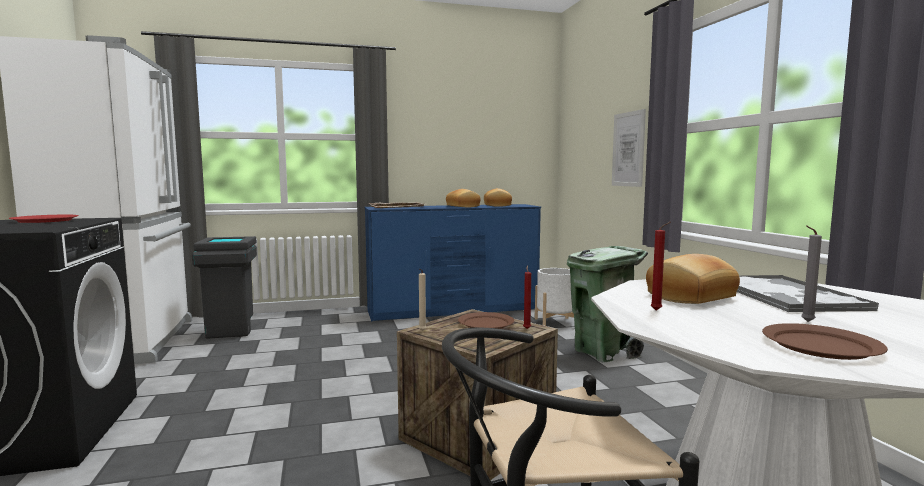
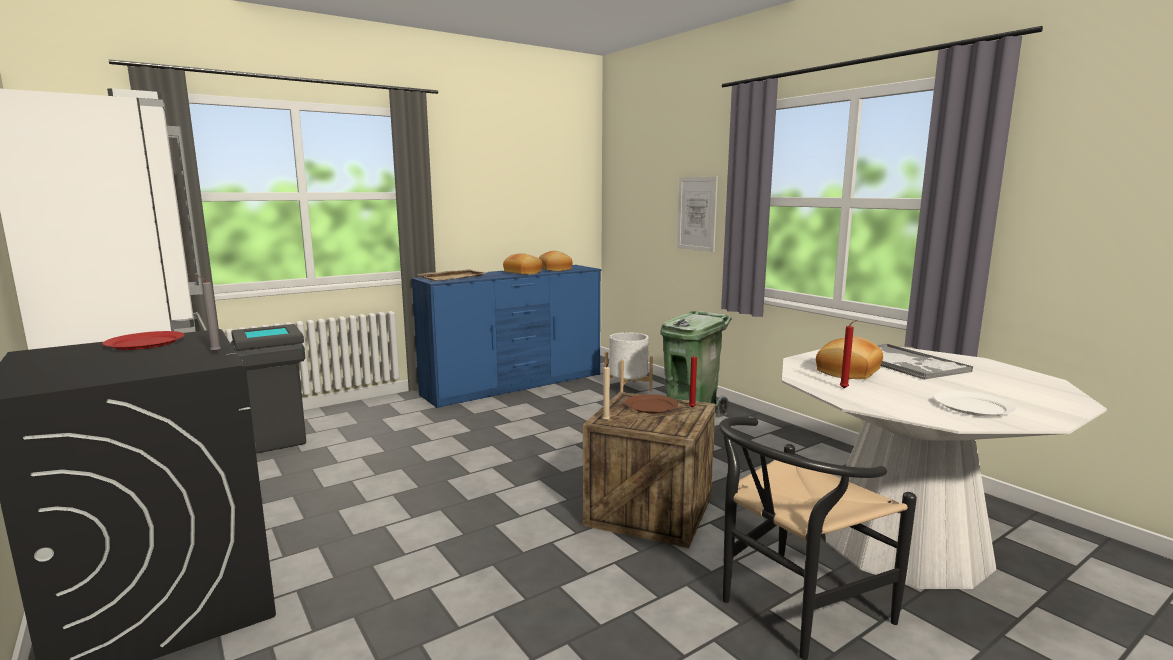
camera: 20 degrees left, 5 degrees up
(805, 321) = (943, 387): grey candle -> grey candle (214, 353)
(821, 345) = (972, 406): brown plate -> white plate

